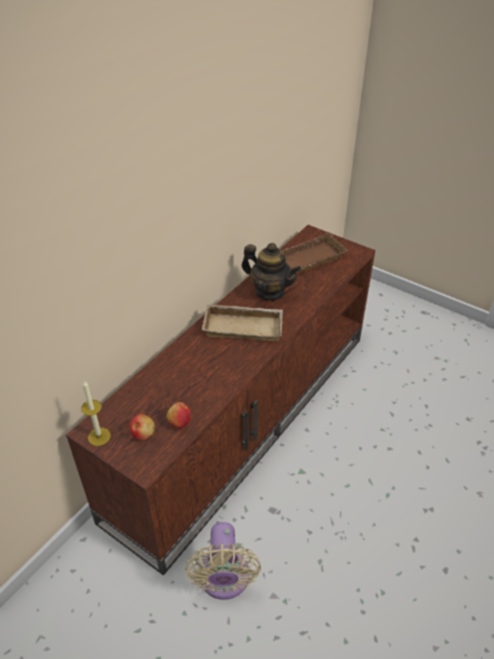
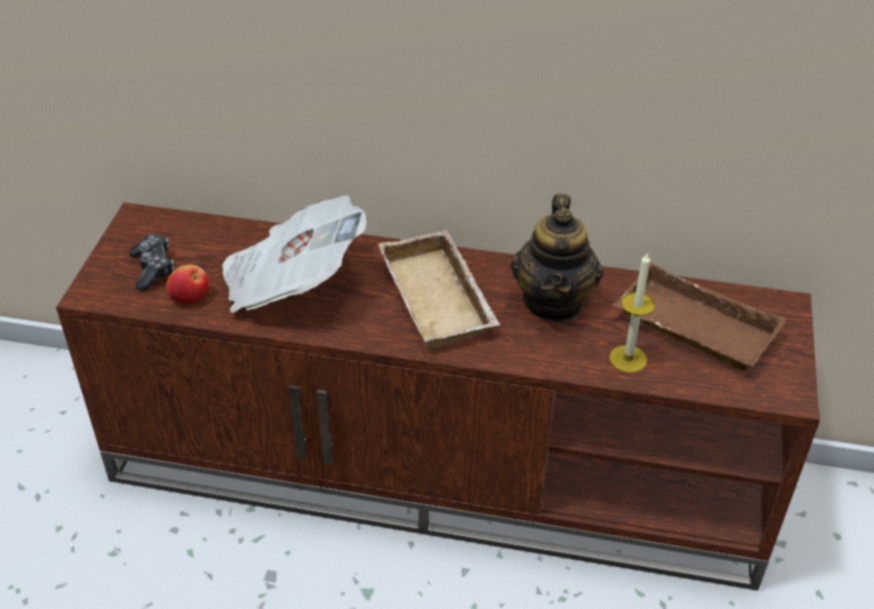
camera: 65 degrees right, 0 degrees up
(99, 436) = (131, 231): candle -> candle (628, 359)
(143, 433) = (153, 268): apple -> game controller
(197, 377) = (291, 283): none -> newspaper
(224, 580) = (122, 556): beige fan -> none

